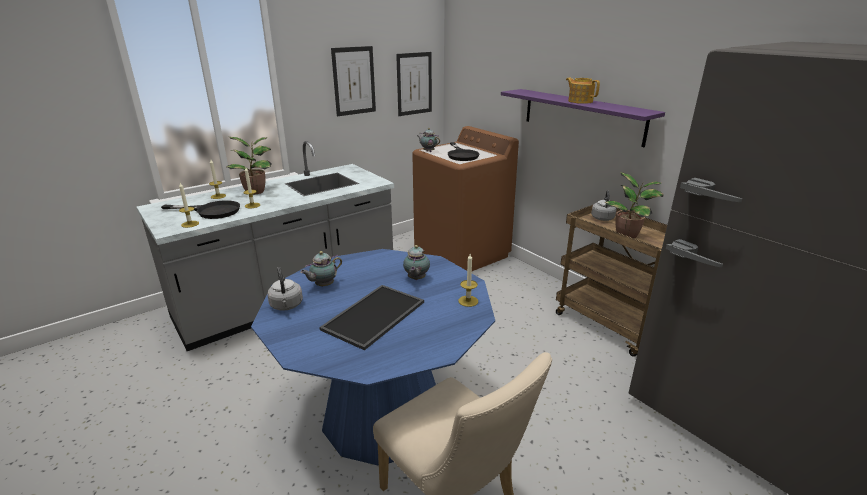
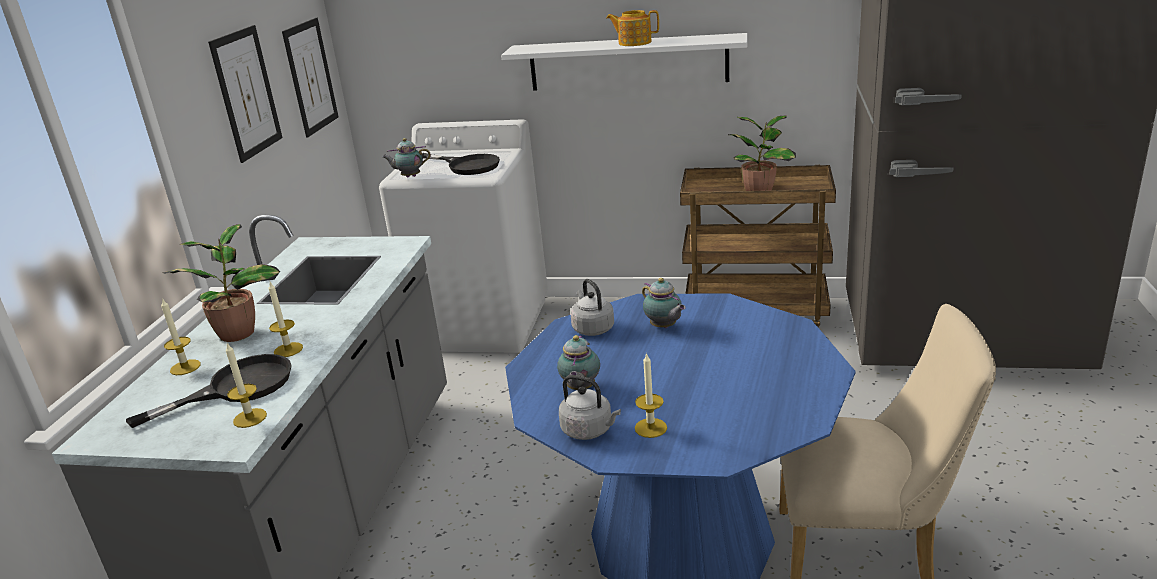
camera: 40 degrees left, 0 degrees up
(374, 316) = (705, 381): tray -> none
(462, 254) = (483, 324): brown washing machine -> white washing machine
(468, 301) = (756, 318): candle -> candle (650, 428)
(582, 116) = (627, 62): purple shelf -> white shelf
(602, 217) = (706, 185): grey kettle -> grey kettle (592, 328)

